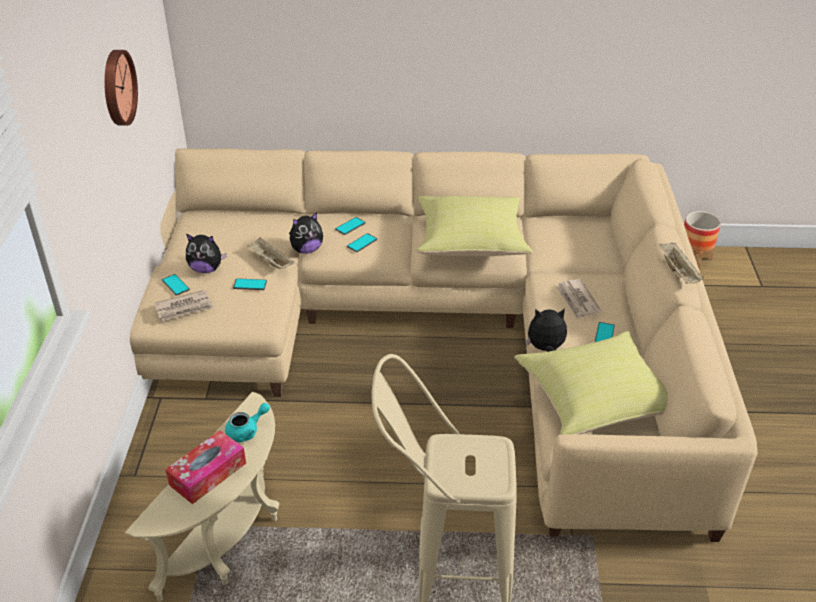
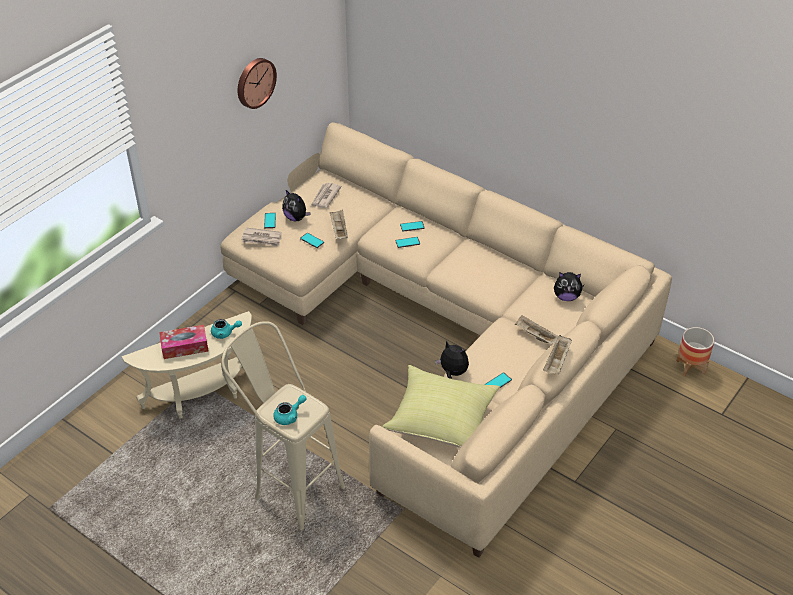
camera: 35 degrees right, 5 degrees up
(306, 250) = (370, 231): plush toy -> plush toy (566, 297)
(471, 242) = (480, 275): yellow pillow -> none
(476, 472) = (289, 416): none -> turquoise teapot
(577, 300) = (506, 351): newspaper -> newspaper (325, 197)
(587, 274) = (535, 336): none -> beige tray

